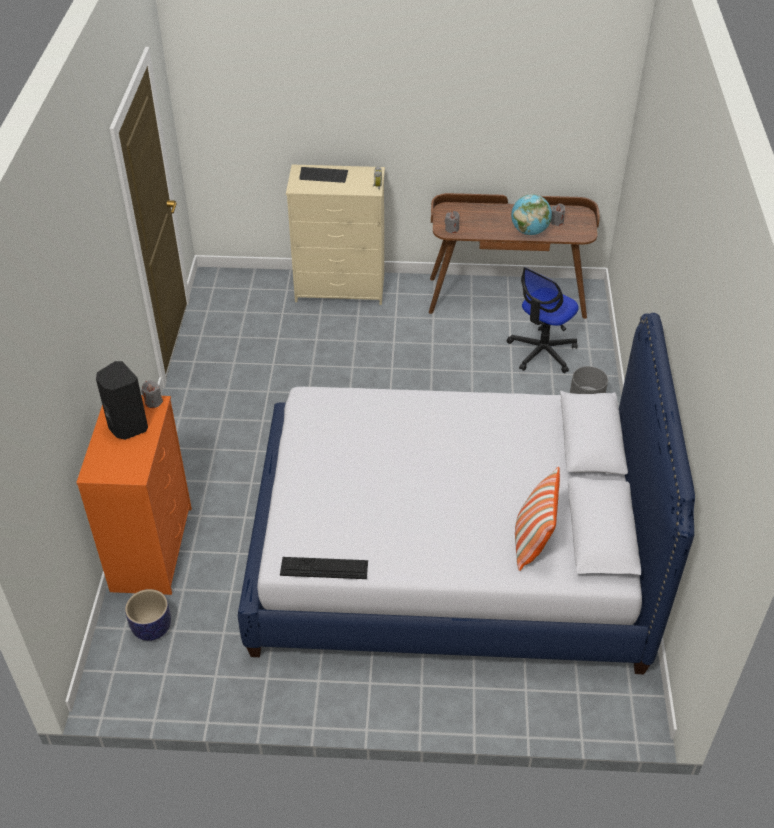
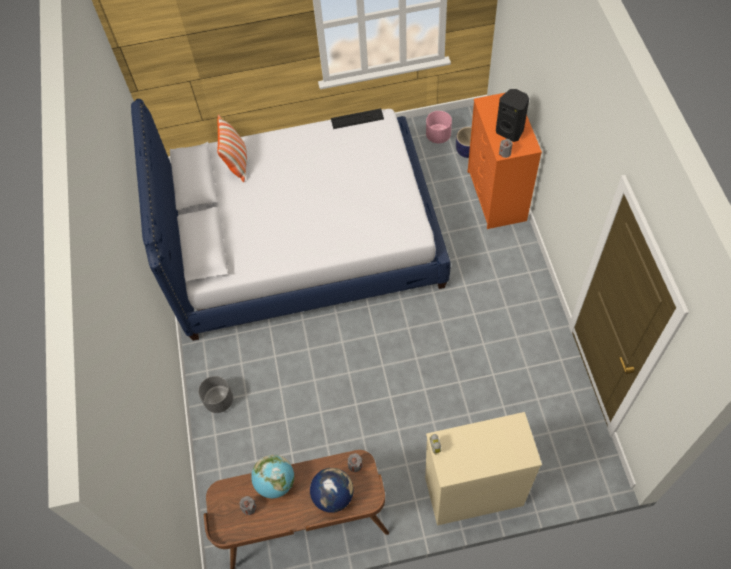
camera: 170 degrees right, 15 degrees up
(183, 666) = (438, 136): none -> pink planter
(323, 176) = (498, 451): keyboard -> none
(477, 216) = (333, 495): none -> globe
(542, 352) = (262, 452): office chair -> none

